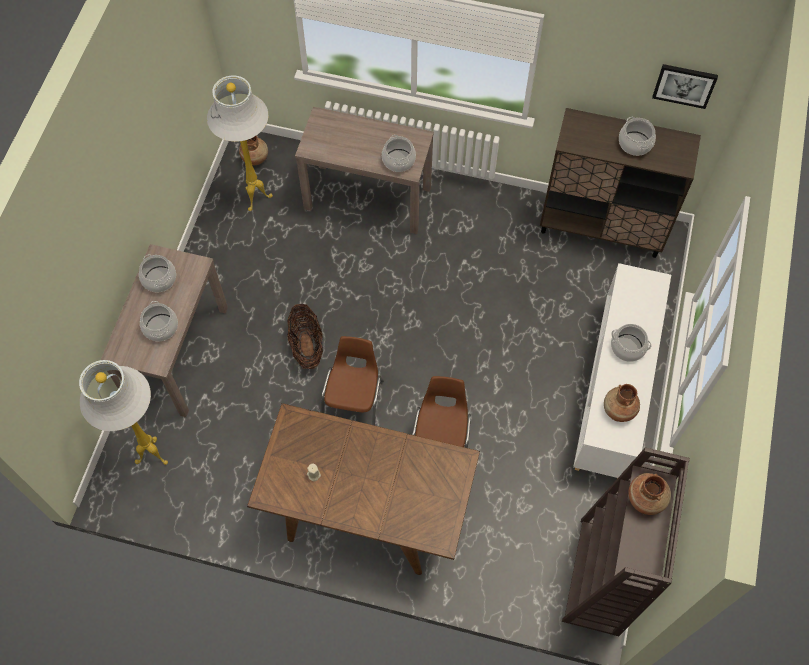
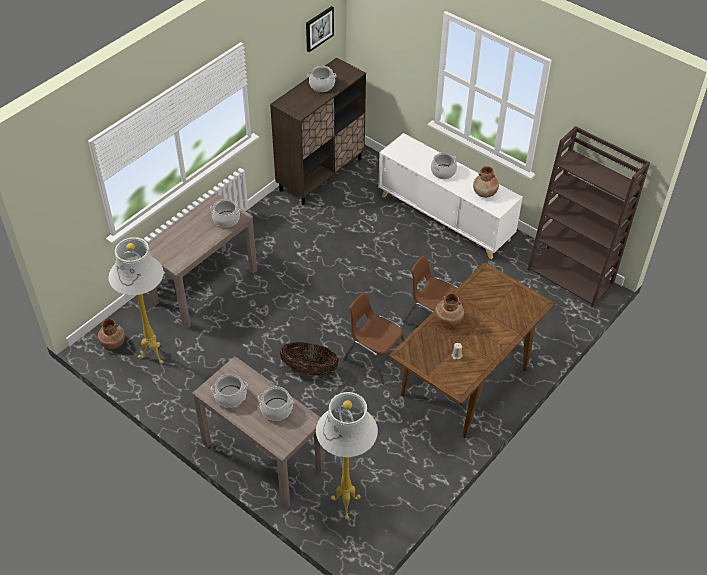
camera: 65 degrees left, 15 degrees down
(646, 498) = (581, 167): brown vase -> brown vase (448, 319)

